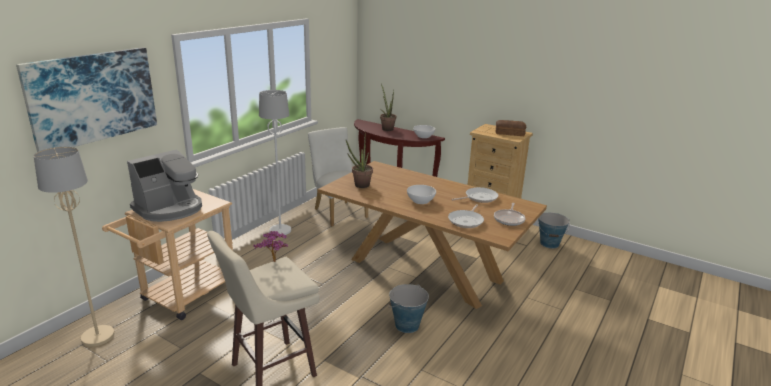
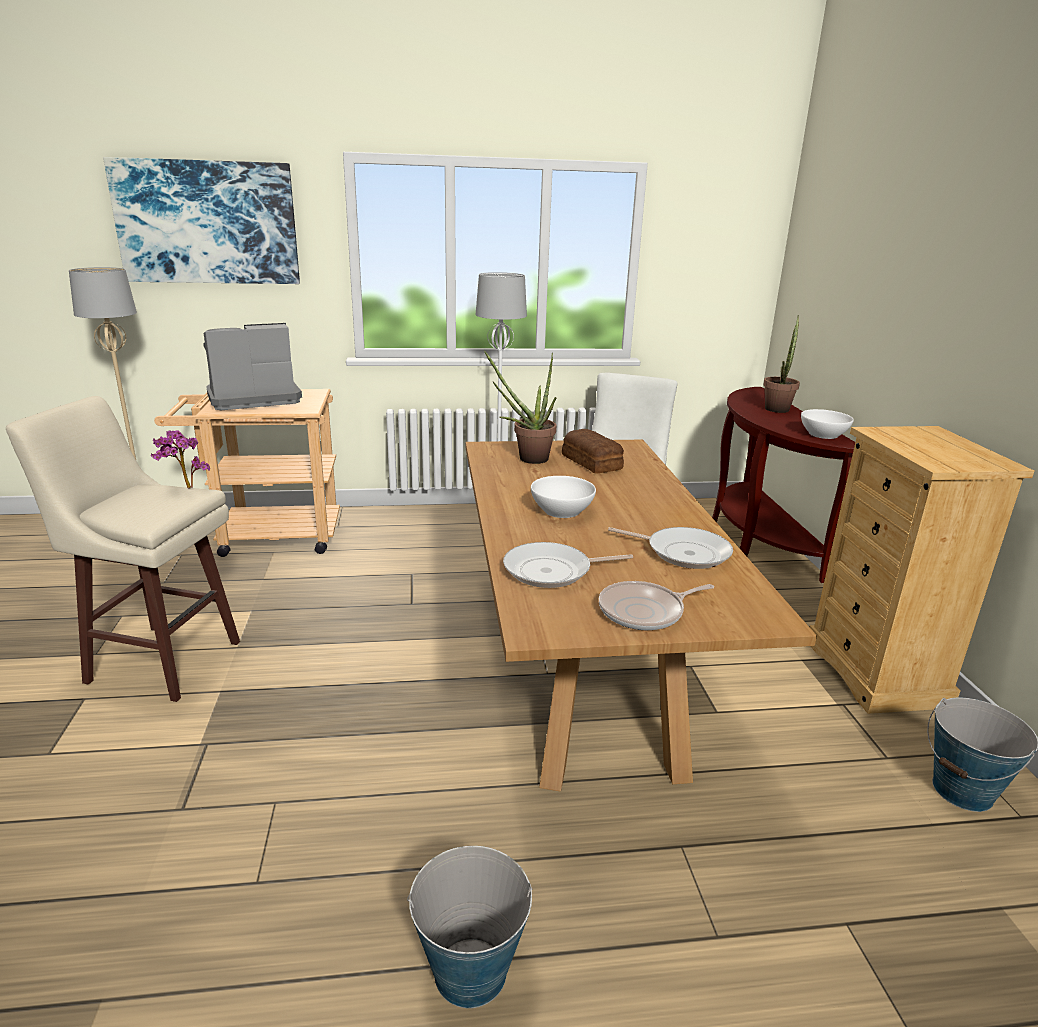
camera: 50 degrees right, 0 degrees up
(169, 209) = (252, 398): coffee machine -> coffee machine turned 150 degrees clockwise
(407, 325) = (391, 727): bucket -> bucket (469, 971)
(509, 133) = (955, 453): bread -> bread (592, 461)

